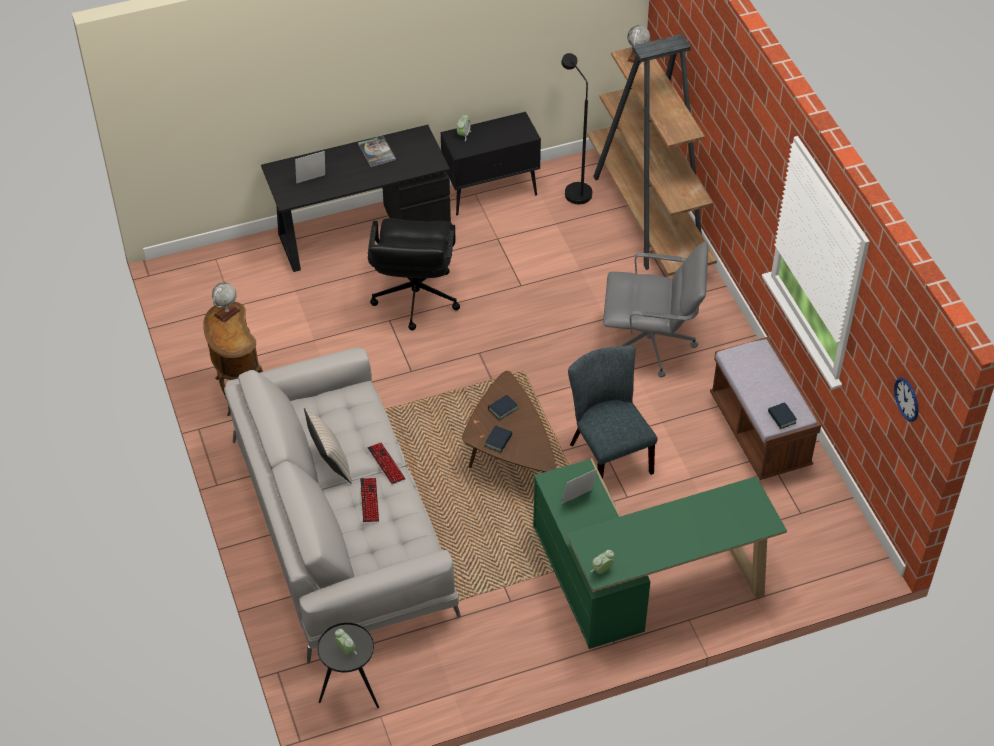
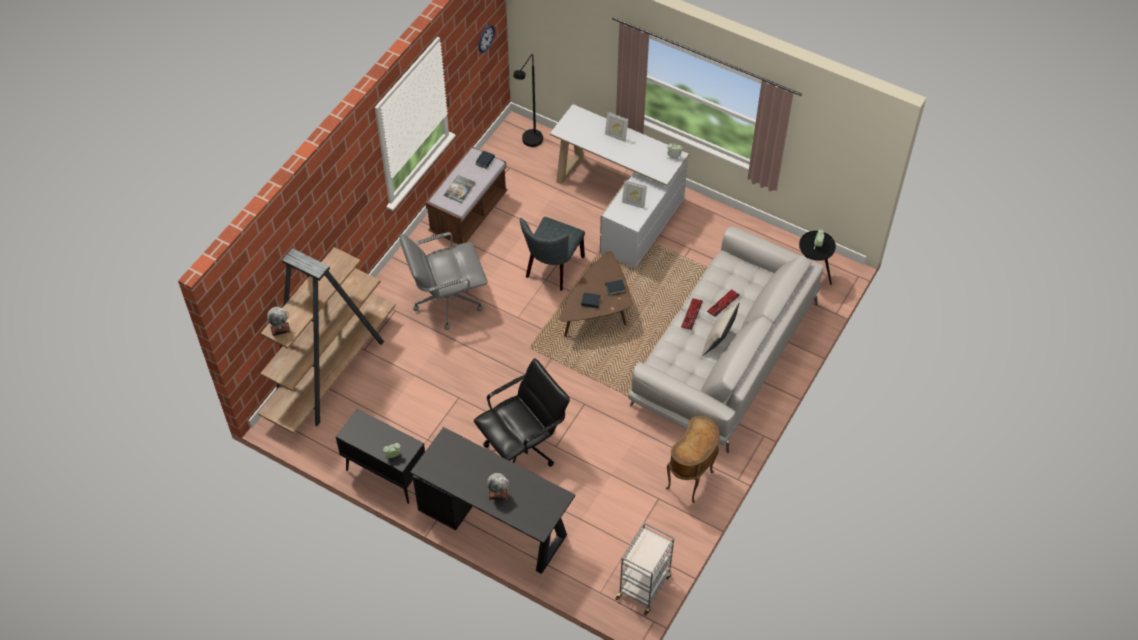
camera: 130 degrees left, 5 degrees up
(185, 290) = (644, 586): none -> grey cart
(227, 313) = (686, 451): globe -> globe (498, 494)
(311, 181) = (530, 497): picture frame -> picture frame (616, 136)
(376, 152) = (466, 481): book -> book (459, 189)
(574, 189) = (340, 428): black floor lamp -> black floor lamp (529, 143)
(641, 581) = (621, 204): green desk -> white desk
(651, 344) = (447, 300): grey office chair -> grey office chair turned 75 degrees counterclockwise

